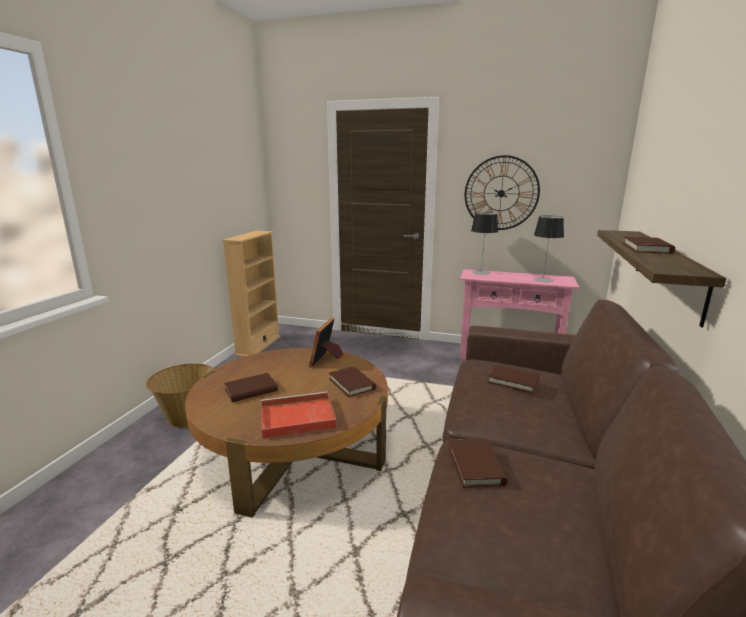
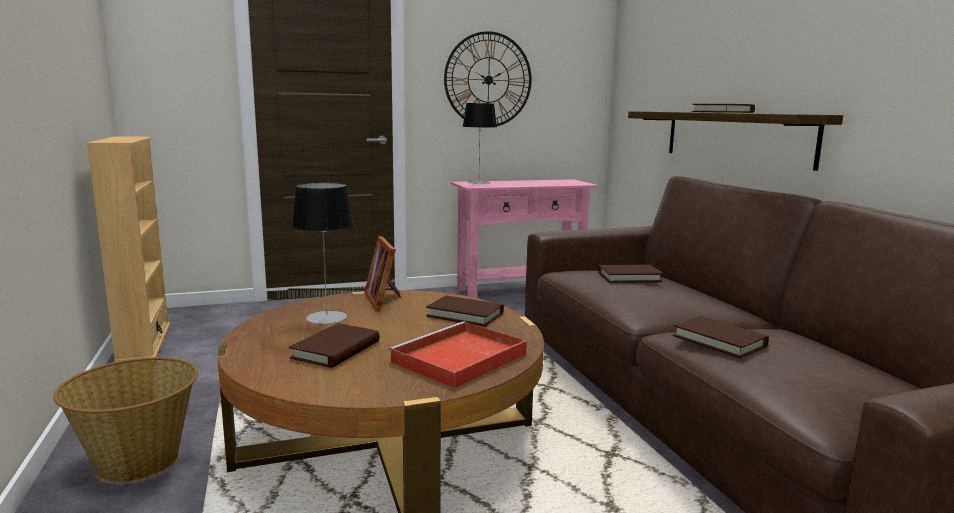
camera: 35 degrees left, 5 degrees down
(543, 280) = (554, 183): table lamp -> table lamp (326, 317)

